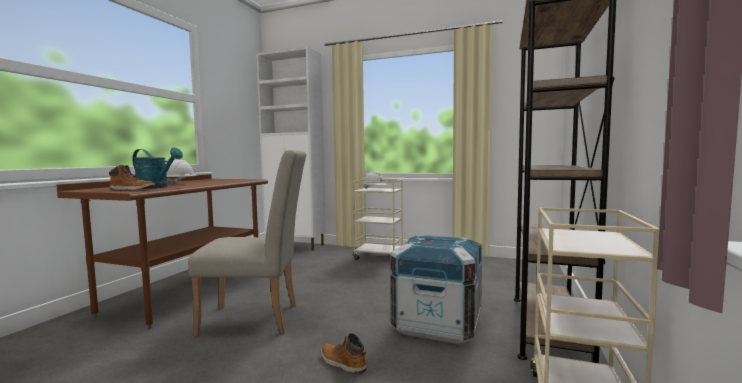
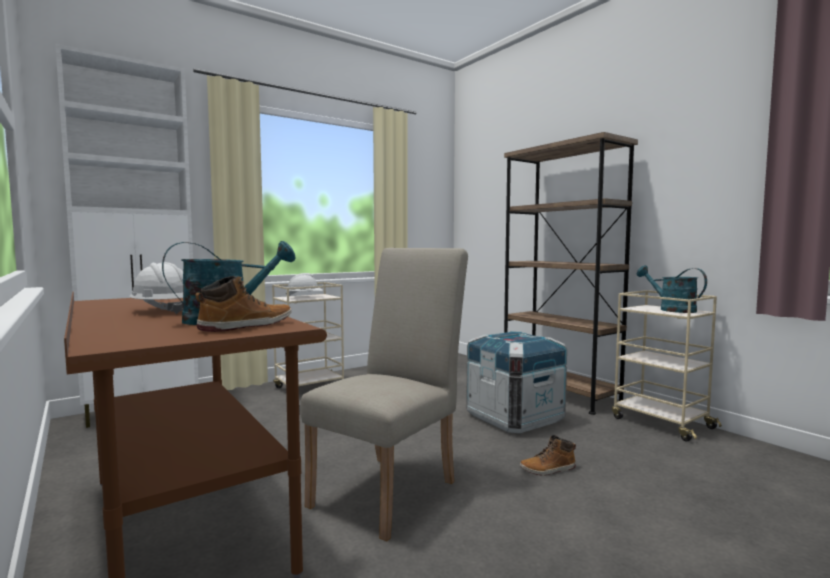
camera: 55 degrees left, 0 degrees up
(597, 241) = (671, 309): none -> turquoise watering can

